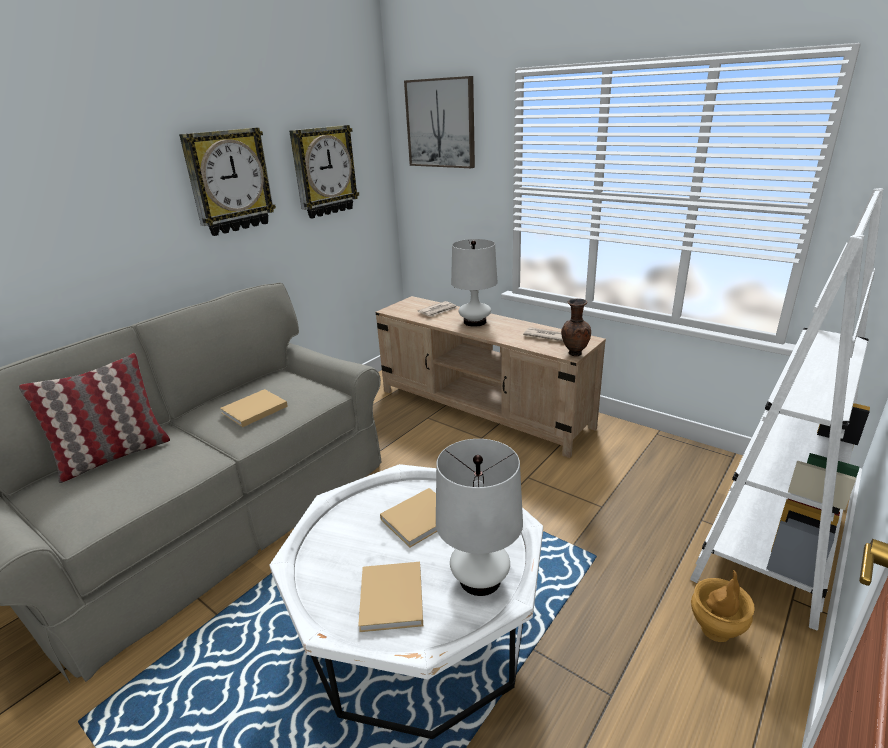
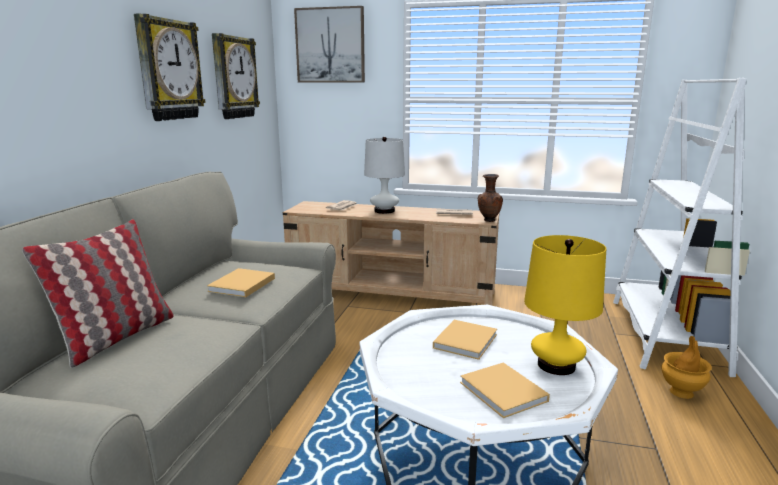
camera: 25 degrees left, 10 degrees down
(480, 579) = (556, 365): white table lamp -> yellow table lamp

